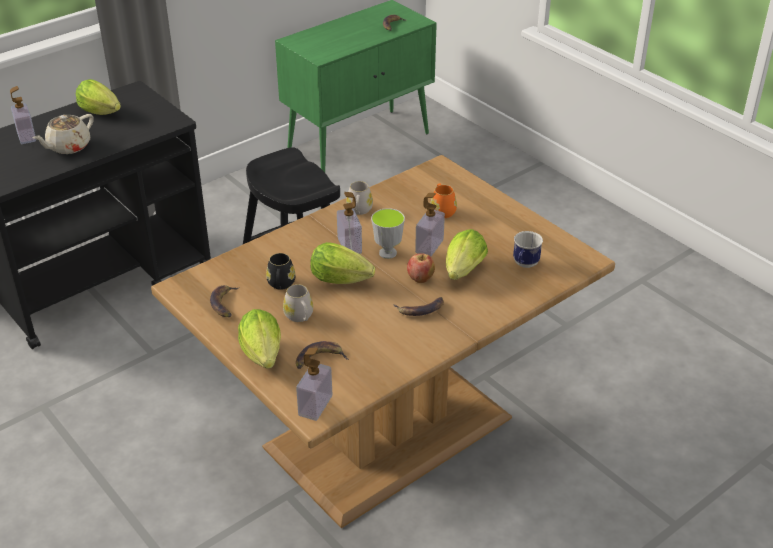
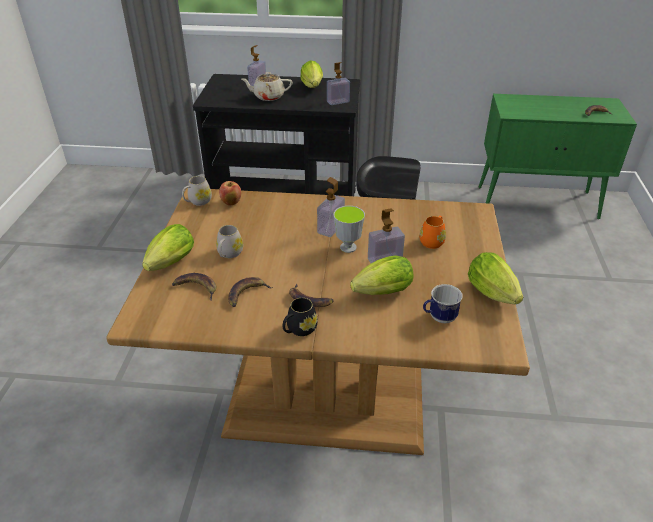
camera: 45 degrees right, 0 degrees up
(224, 304) = (203, 219): banana -> banana (246, 294)
(281, 285) = (250, 228): black mug -> black mug (299, 330)
(315, 406) = (144, 316): soap dispenser -> soap dispenser (338, 102)
(344, 280) = (291, 248): lettuce -> lettuce (494, 295)
(359, 211) = (372, 210): white mug -> white mug (197, 202)
(420, 279) = (342, 278): apple -> apple (231, 203)

